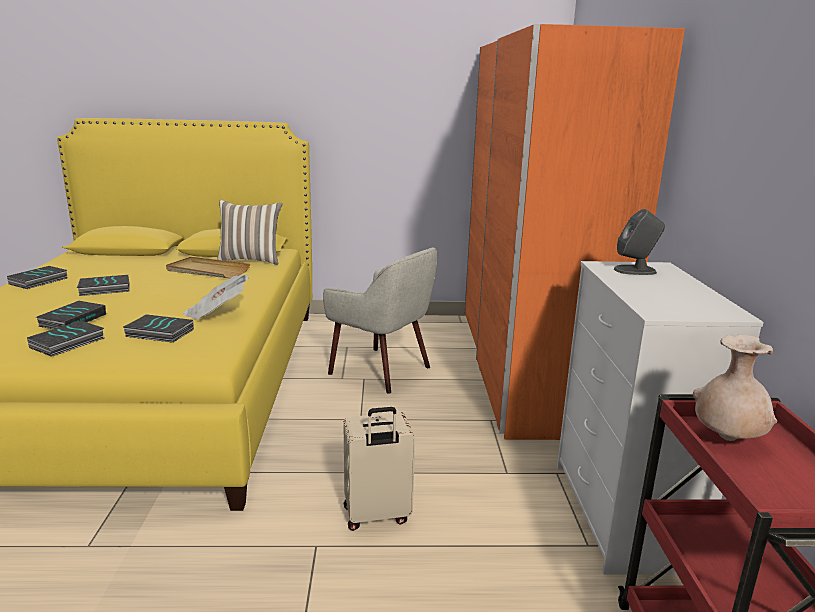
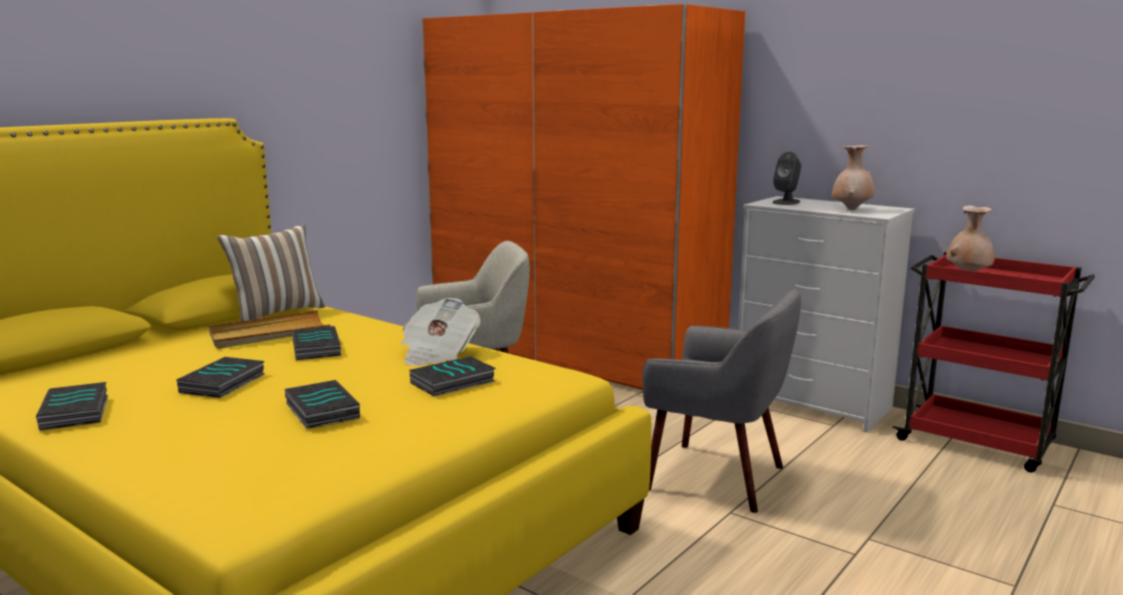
camera: 50 degrees left, 5 degrees down
(67, 343) = (403, 422): book -> book (318, 348)
(377, 516) = (717, 477): beige suitcase -> grey armchair
(663, 297) = (851, 209): none -> beige vase

